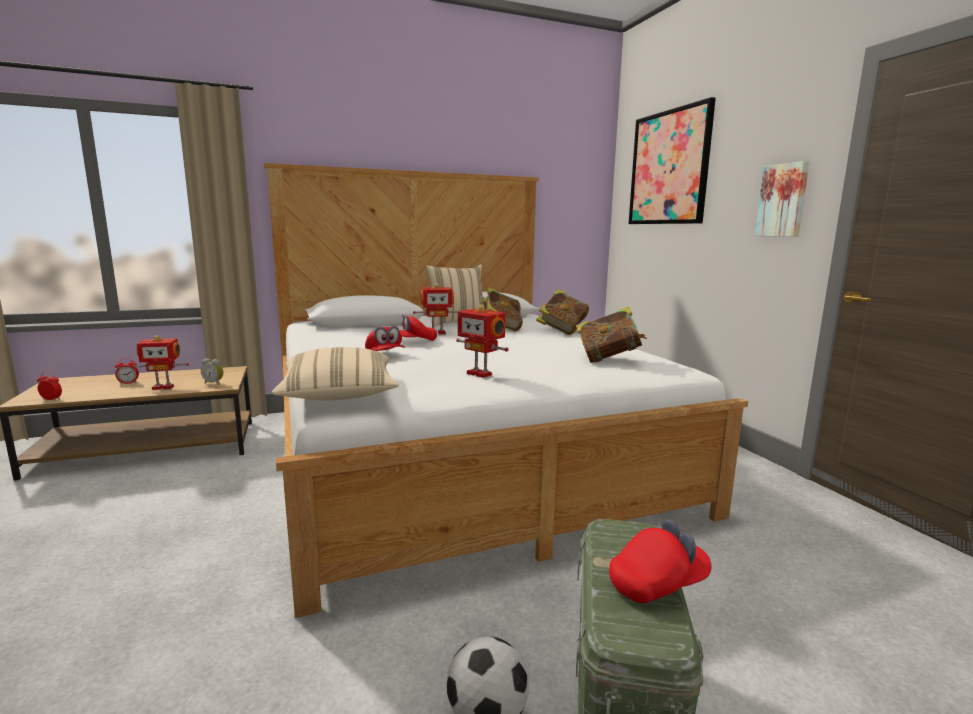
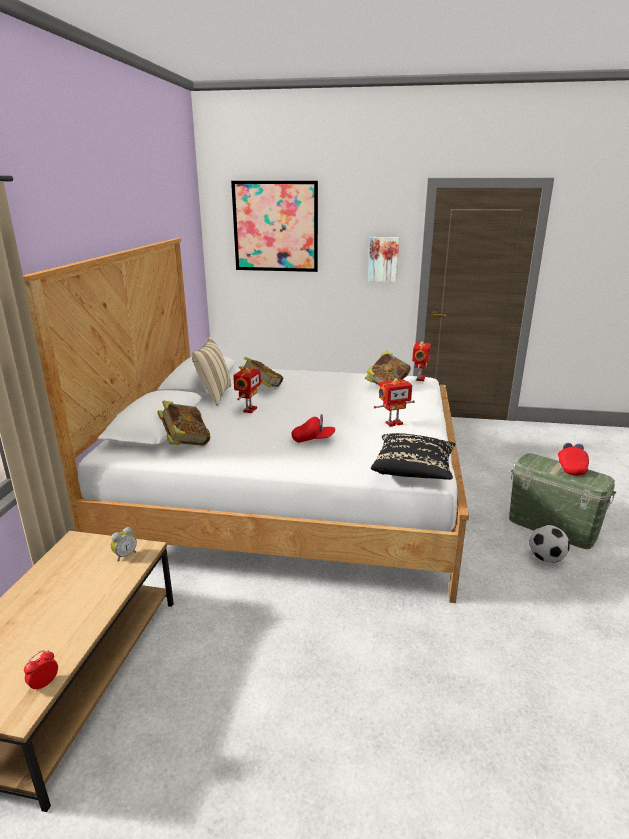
camera: 60 degrees left, 10 degrees up
(128, 383) = (37, 619): alarm clock -> none
(163, 387) = (97, 590): toy robot -> toy robot (419, 378)
(338, 396) = (413, 470): beige pillow -> black pillow
(414, 341) = (278, 422): red cap -> none
(562, 331) = (293, 375): book -> book (185, 442)

